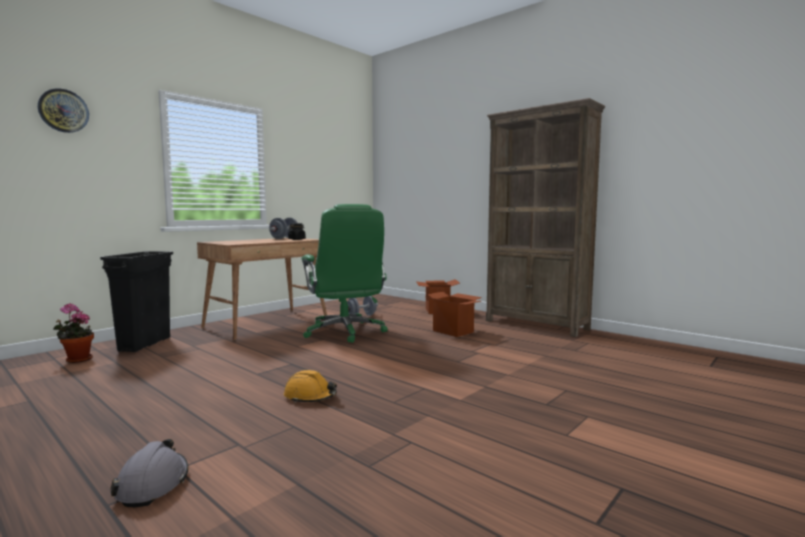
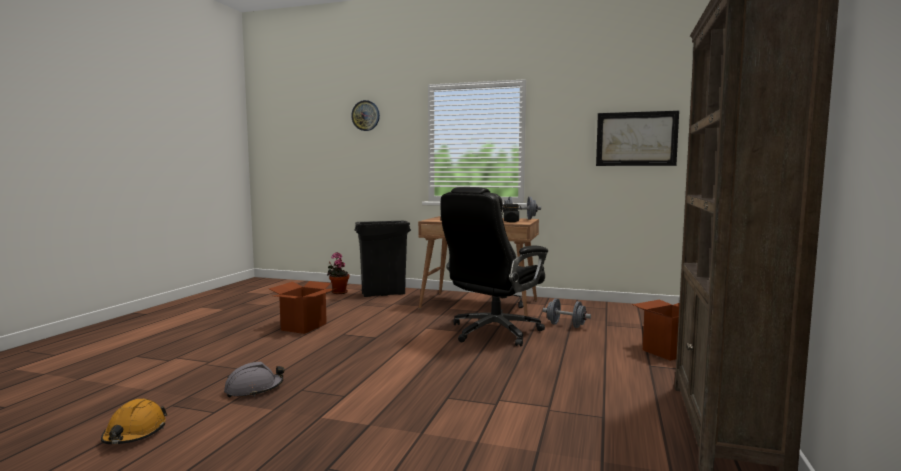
camera: 65 degrees right, 0 degrees up
(153, 484) = (157, 358): grey hard hat -> grey hard hat (254, 389)
(310, 397) = (300, 360): orange hard hat -> orange hard hat (134, 434)
(339, 172) = (636, 139): none -> picture
(345, 332) = (493, 332): green office chair -> black office chair
(453, 331) = (575, 376): cardboard box -> cardboard box (304, 327)

